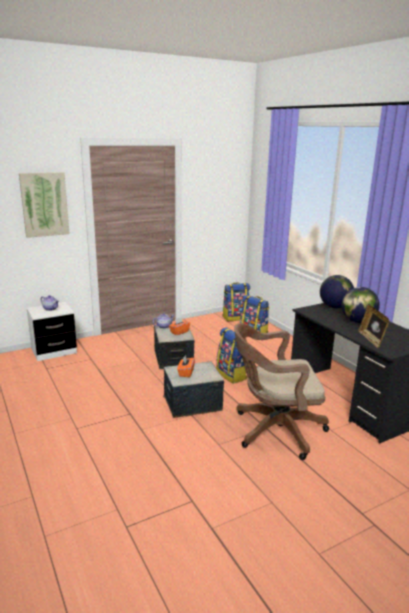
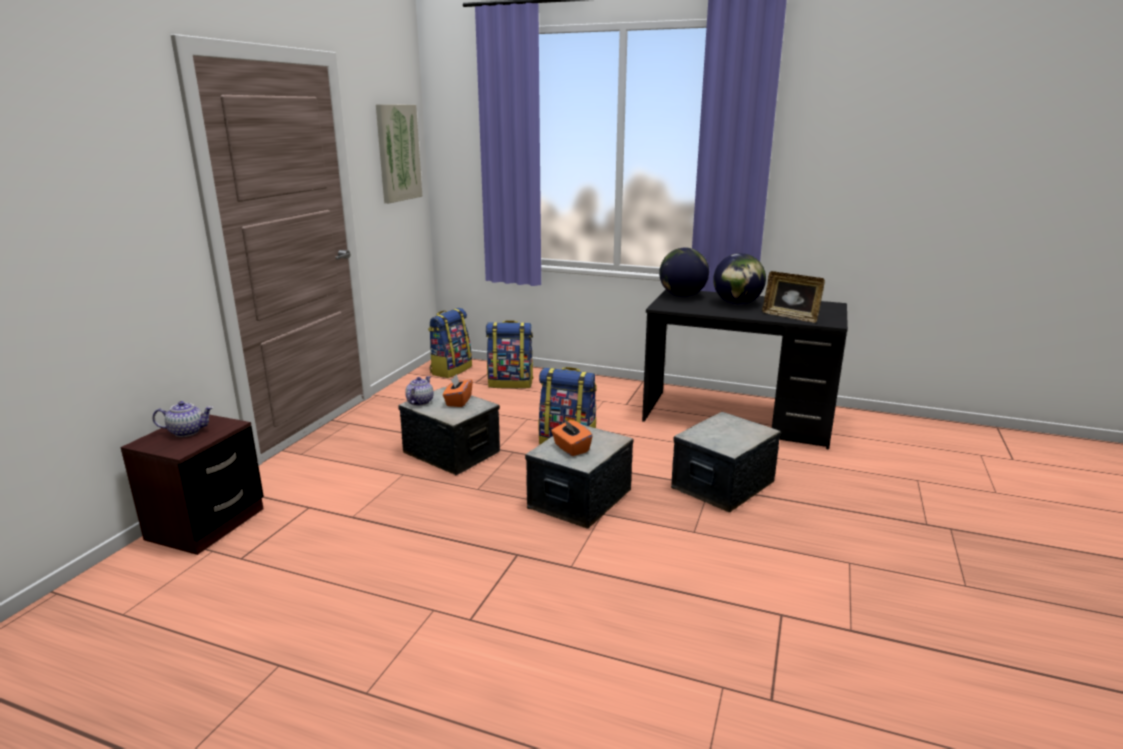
camera: 40 degrees left, 0 degrees up
(44, 204) = (121, 193): picture -> picture (398, 153)
(54, 351) = (206, 524): white nightstand -> brown nightstand
(274, 430) = (722, 485): brown office chair -> storage box

